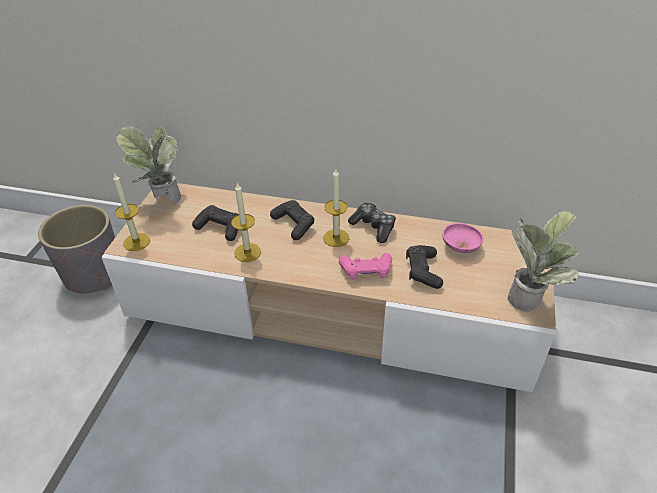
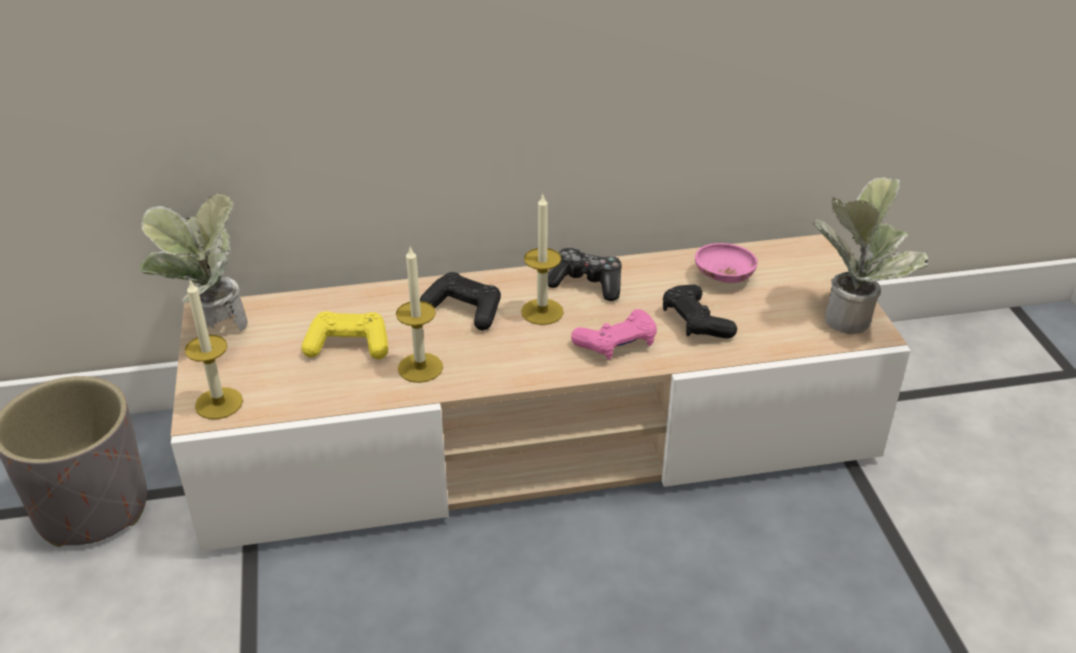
camera: 25 degrees left, 5 degrees down
(220, 228) = (348, 345): black game controller -> yellow game controller

